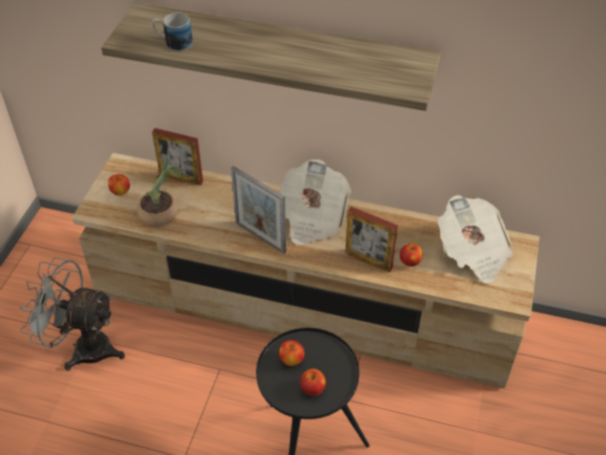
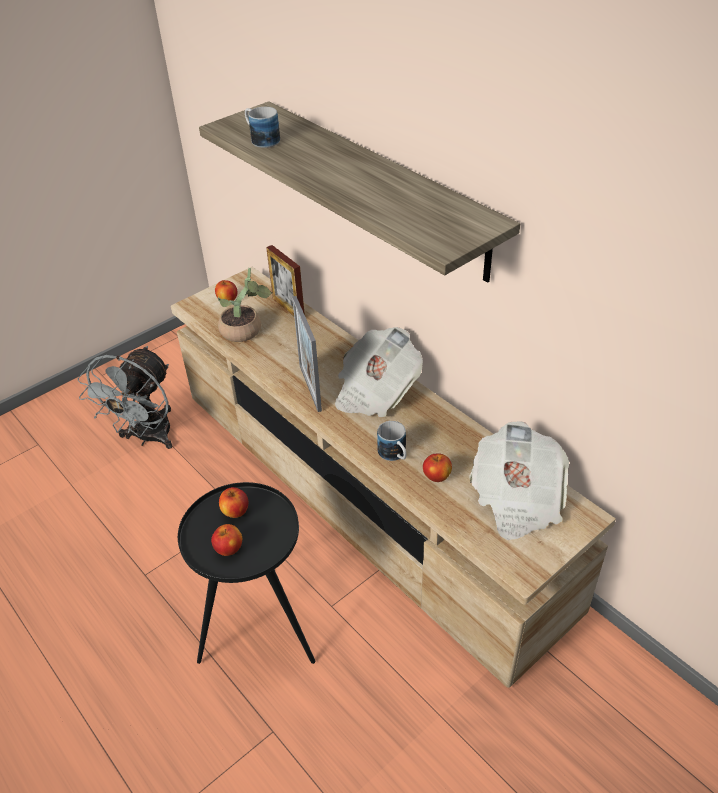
camera: 35 degrees right, 5 degrees down
(83, 347) = (147, 438): grey fan -> grey fan turned 120 degrees counterclockwise
(368, 260) = (394, 455): picture frame -> mug

